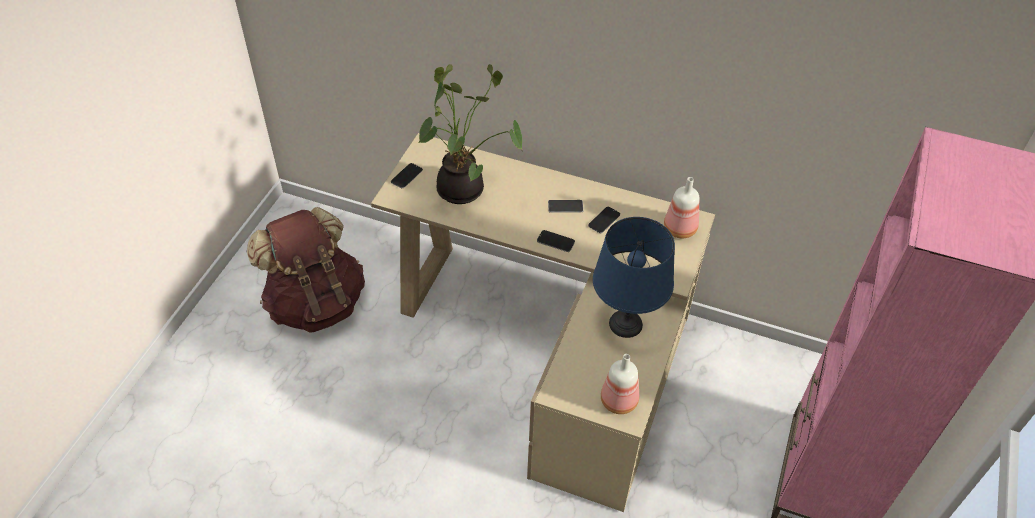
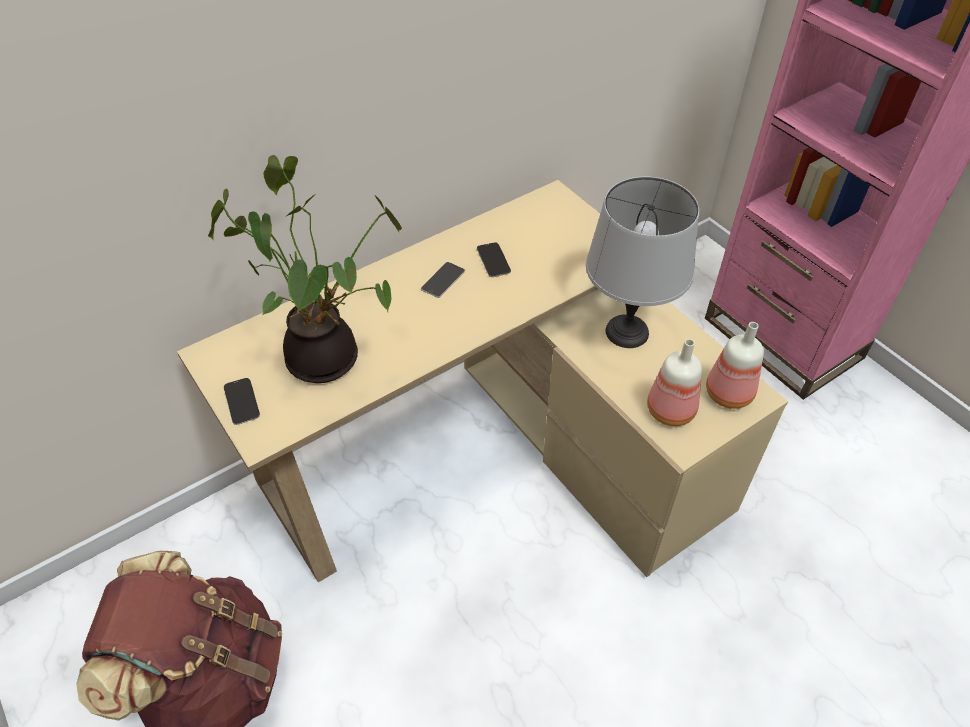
camera: 55 degrees left, 0 degrees up
(555, 241) = (489, 315): phone -> none
(625, 323) = (626, 331): blue table lamp -> grey table lamp
(680, 228) = (556, 211): bottle -> bottle (670, 409)

